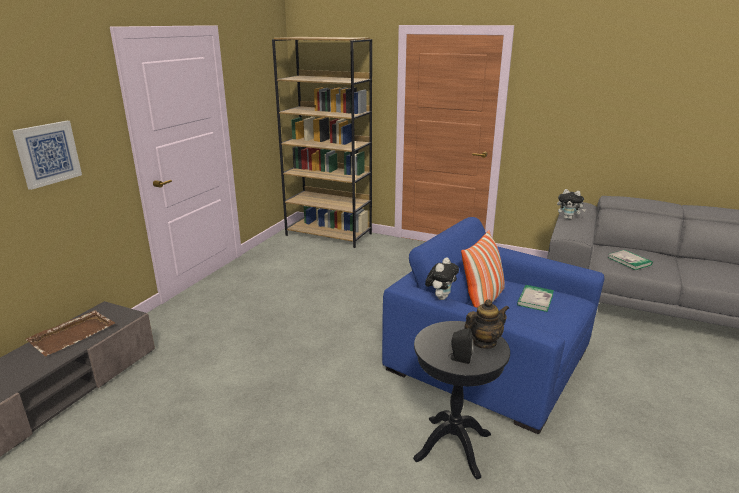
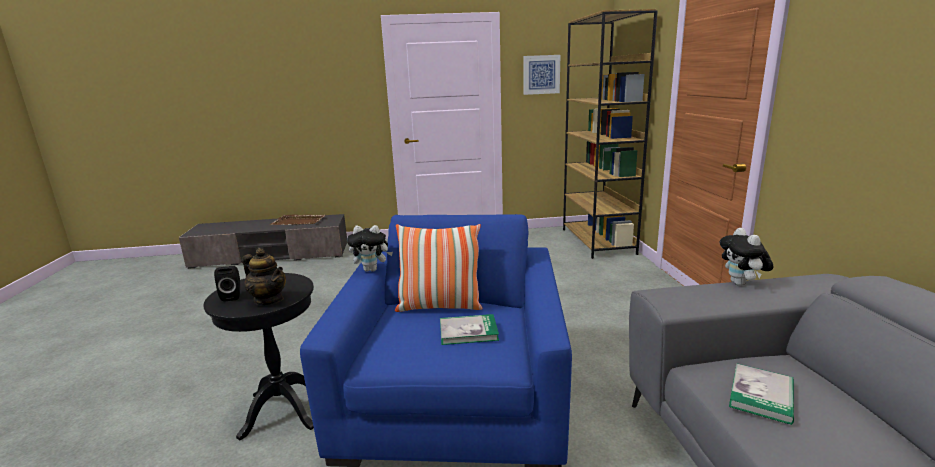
camera: 60 degrees right, 5 degrees down
(48, 154) = (317, 101): picture -> picture (541, 74)

